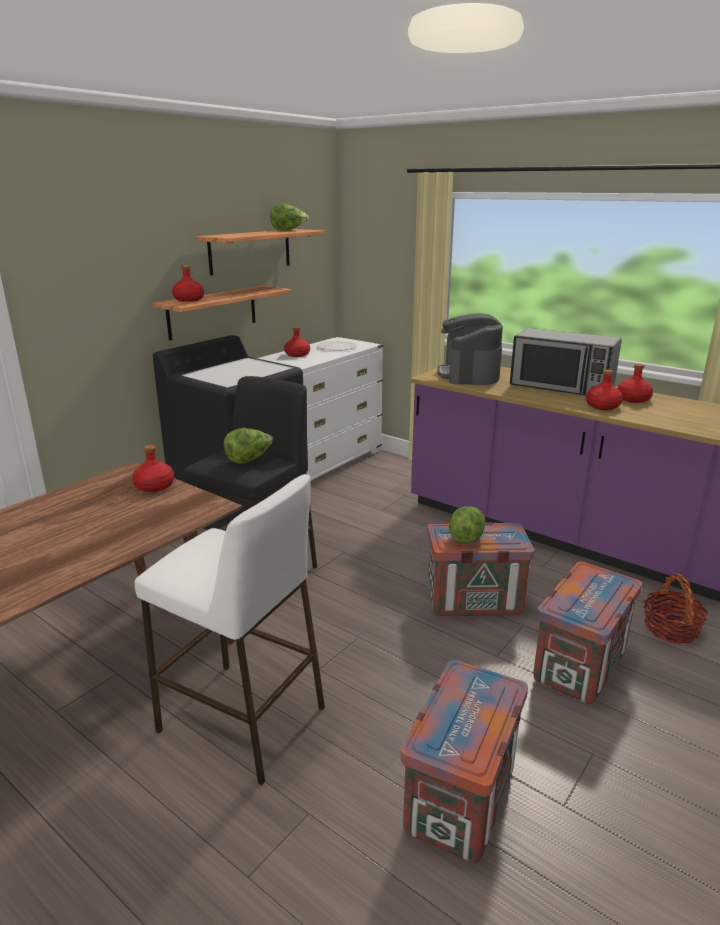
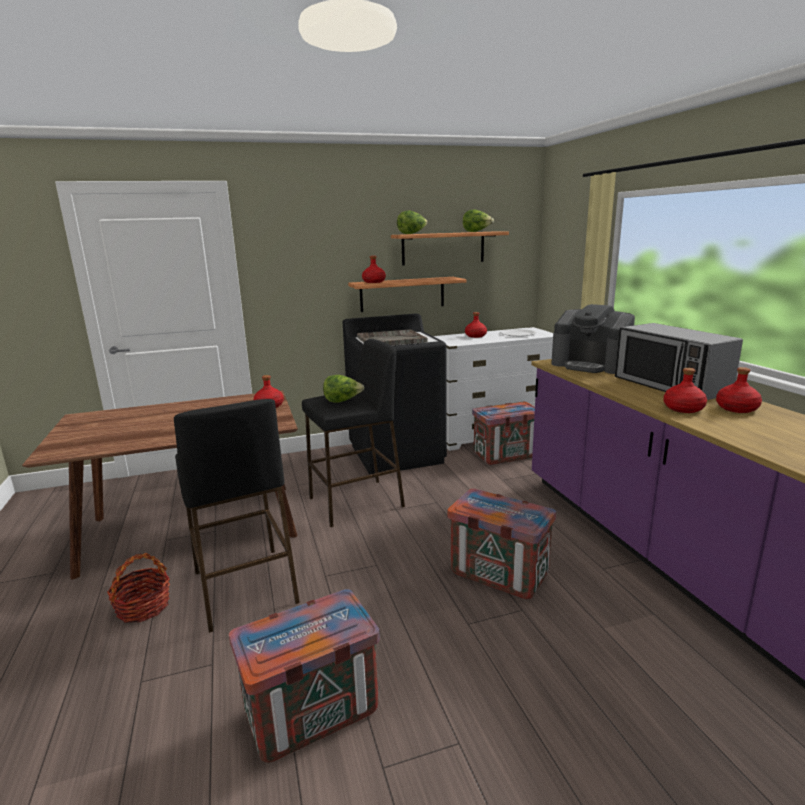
camera: 35 degrees right, 5 degrees down
(235, 373) = (390, 340): none -> grey tray
(243, 720) = (245, 587): white stool -> black stool
(466, 537) = (487, 506): lettuce -> lettuce (412, 234)
(469, 374) = (591, 365): coffee machine -> coffee machine turned 90 degrees counterclockwise
(580, 666) = (536, 666): crate -> crate (506, 455)
(670, 629) = (686, 678): basket -> basket (143, 607)

